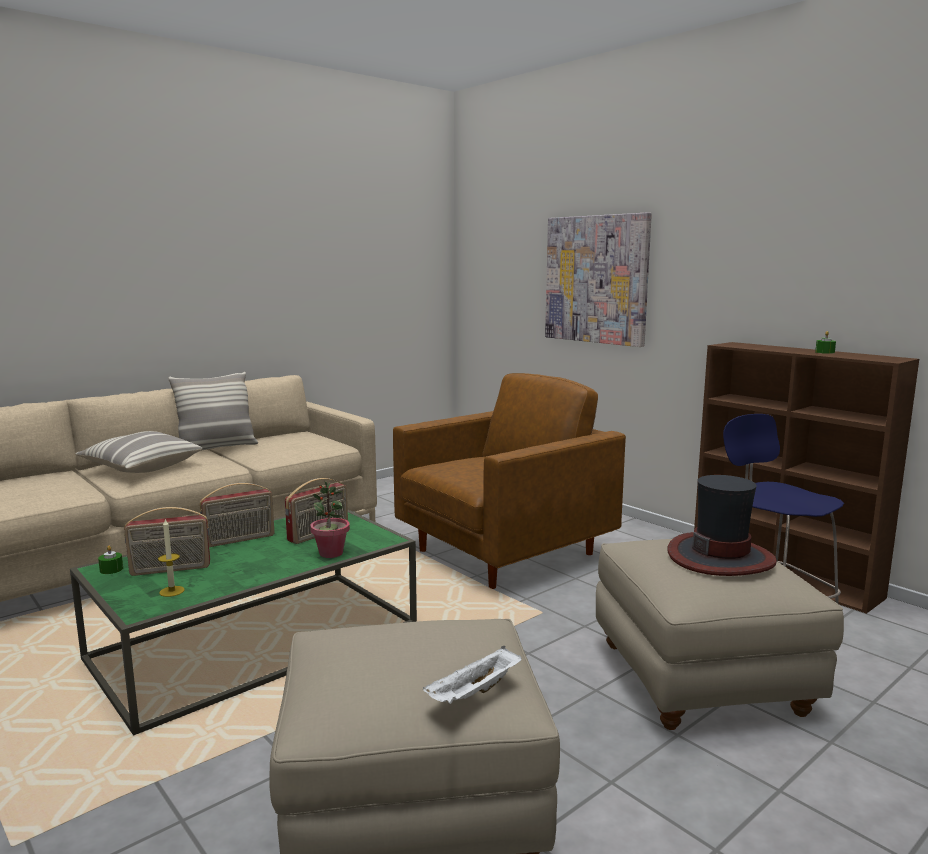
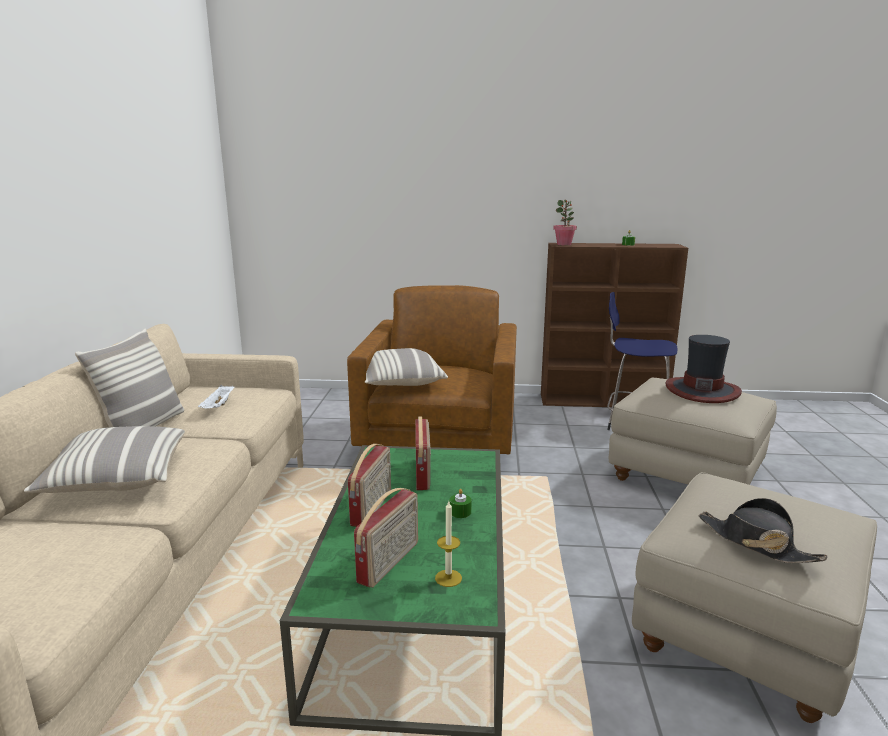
camera: 45 degrees left, 5 degrees up
(111, 569) = (332, 595): green candle -> green candle (460, 512)
(331, 553) = (474, 484): potted plant -> potted plant (564, 244)
(338, 663) = (756, 543): none -> black hat
(441, 465) = (399, 382): none -> pillow
(474, 693) = (836, 517): white tray -> white tray (219, 407)
(596, 279) = (415, 197): picture -> none

